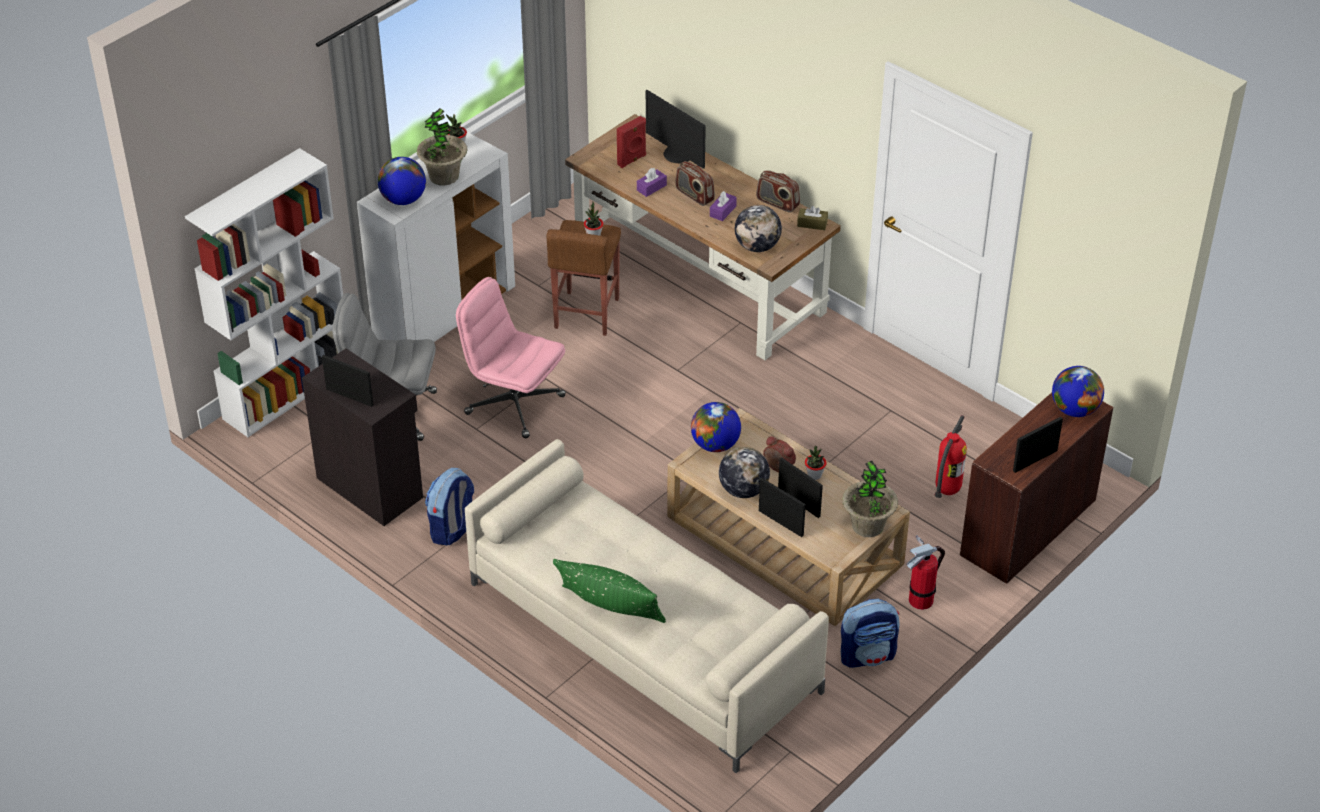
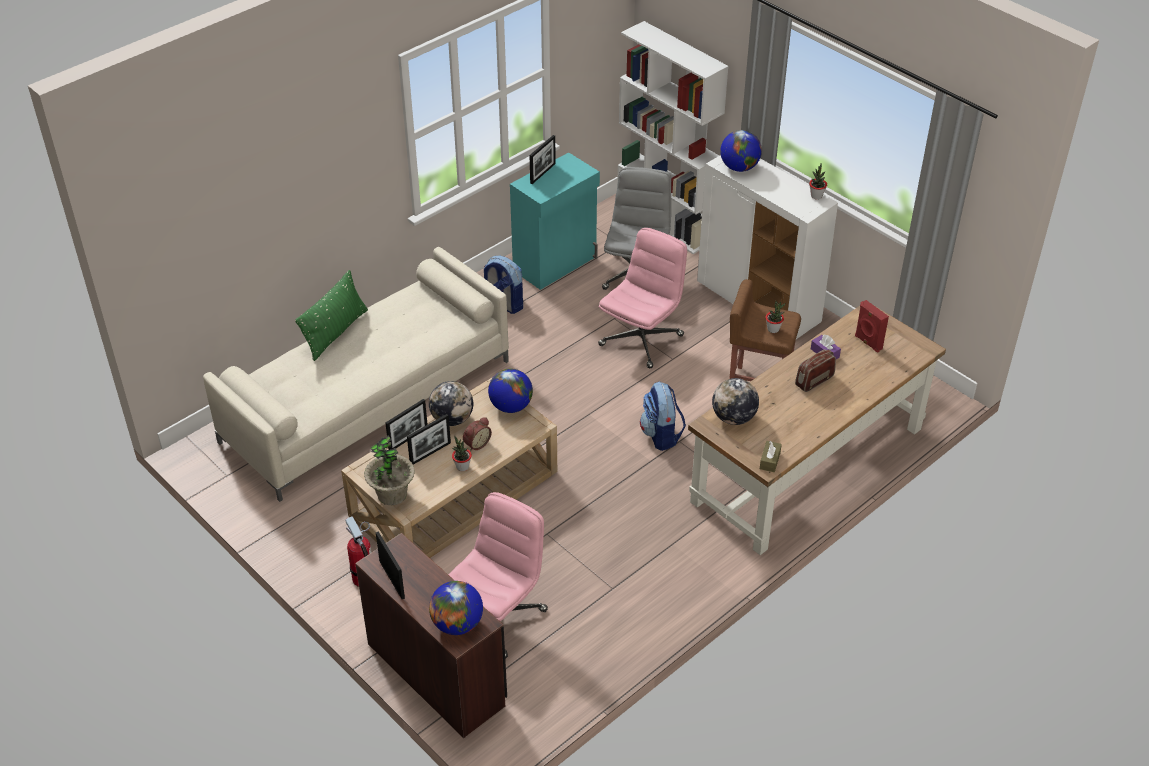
camera: 95 degrees right, 0 degrees up
(370, 486) = (556, 264): black cabinet -> turquoise cabinet
(444, 176) = (772, 188): potted plant -> none
(677, 155) = (879, 373): monitor -> none
(723, 211) = (789, 398): purple tissue box -> none
(777, 203) = (803, 438): radio -> none
(868, 655) = (311, 534): backpack -> backpack (661, 435)
(946, 490) = (496, 617): fire extinguisher -> pink office chair

